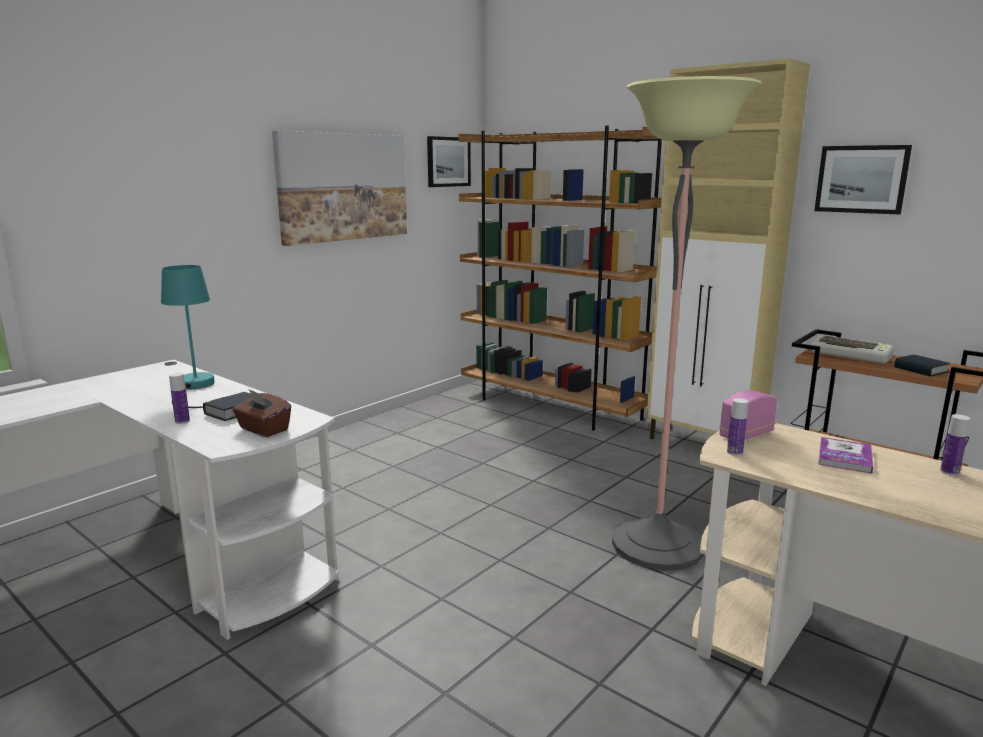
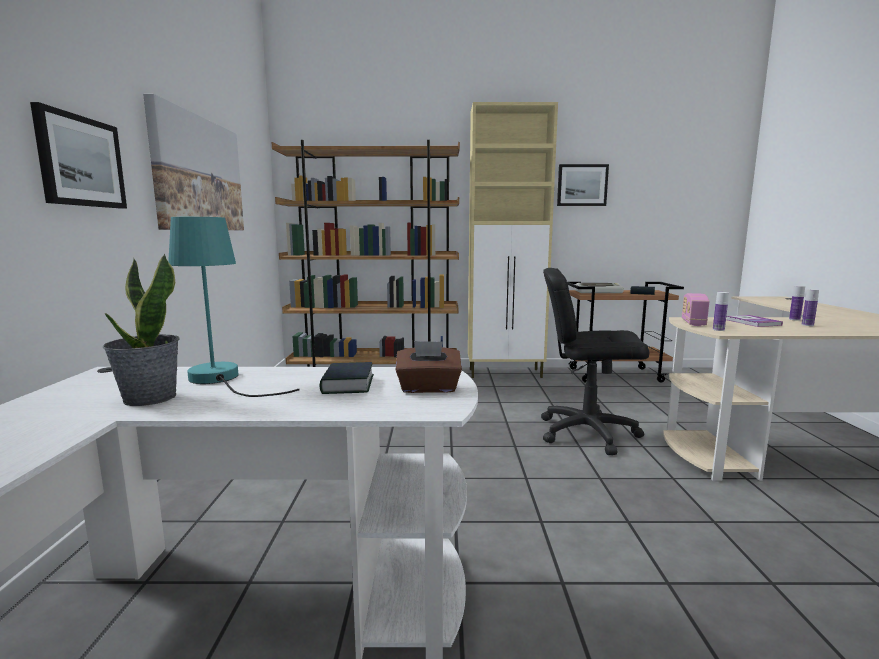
camera: 40 degrees left, 5 degrees down
(139, 391) = (149, 398): none -> potted plant
(182, 421) = (316, 405): bottle -> bottle (807, 325)
(448, 162) = (256, 168): picture -> picture (80, 161)
(657, 545) = (587, 432): floor lamp -> black office chair

